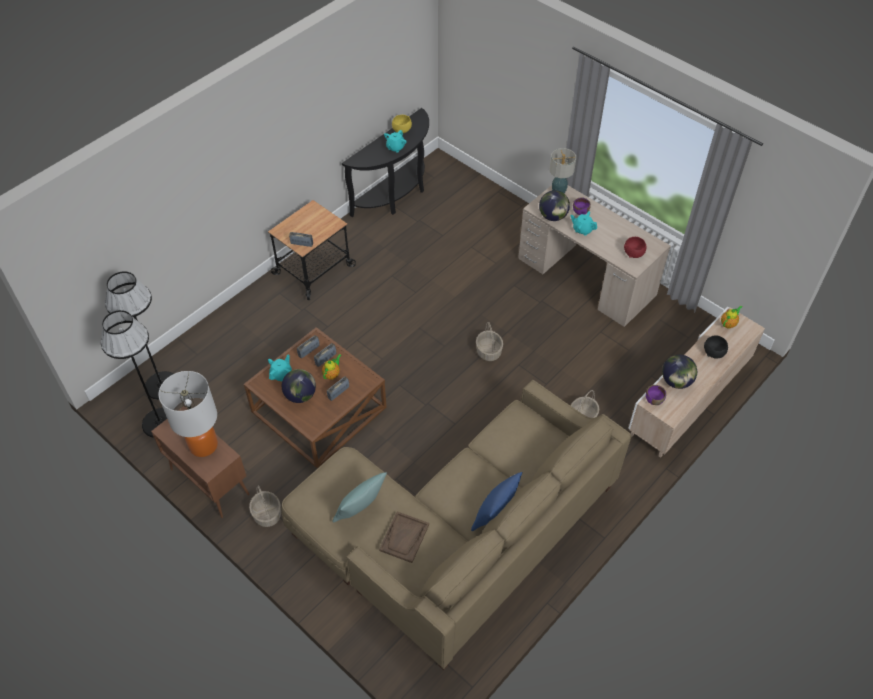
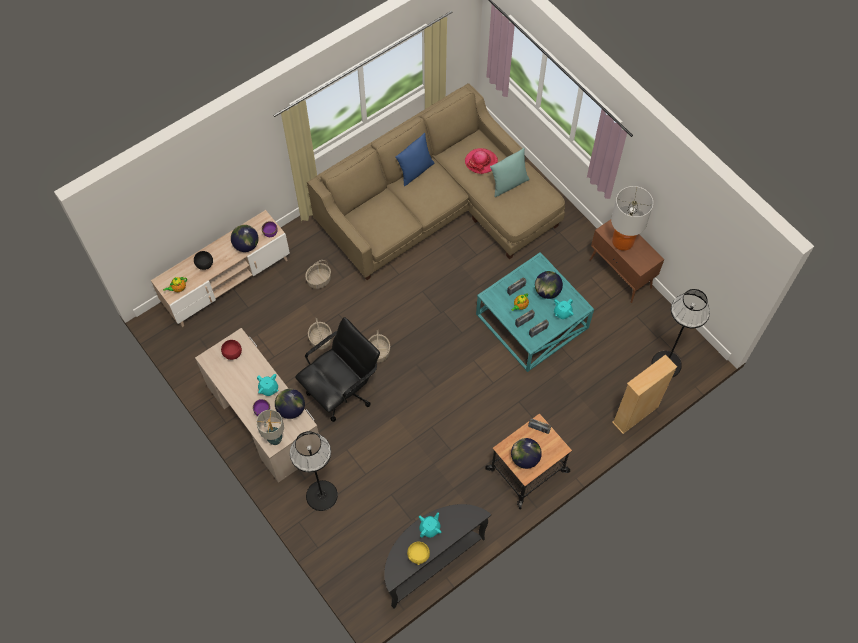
camera: 170 degrees left, 10 degrees up
(160, 422) = (664, 329): black floor lamp -> black floor lamp (321, 495)
(201, 331) = (635, 414): none -> beige bookcase
(266, 514) = (576, 243): basket -> basket (321, 340)
(314, 219) = (524, 458): none -> globe
(319, 410) = (531, 320): brown coffee table -> turquoise coffee table
(404, 538) = (481, 162): brown tray -> hat
(516, 310) = (342, 391): none -> black office chair

